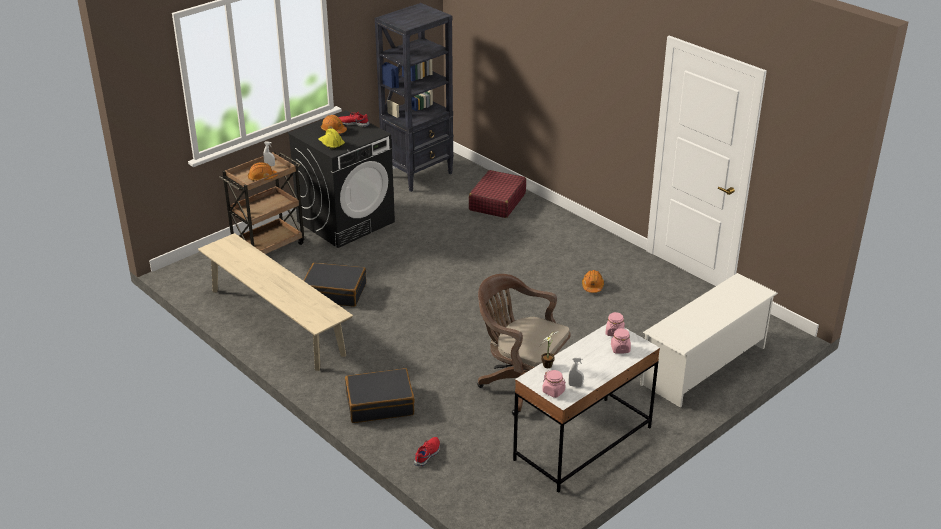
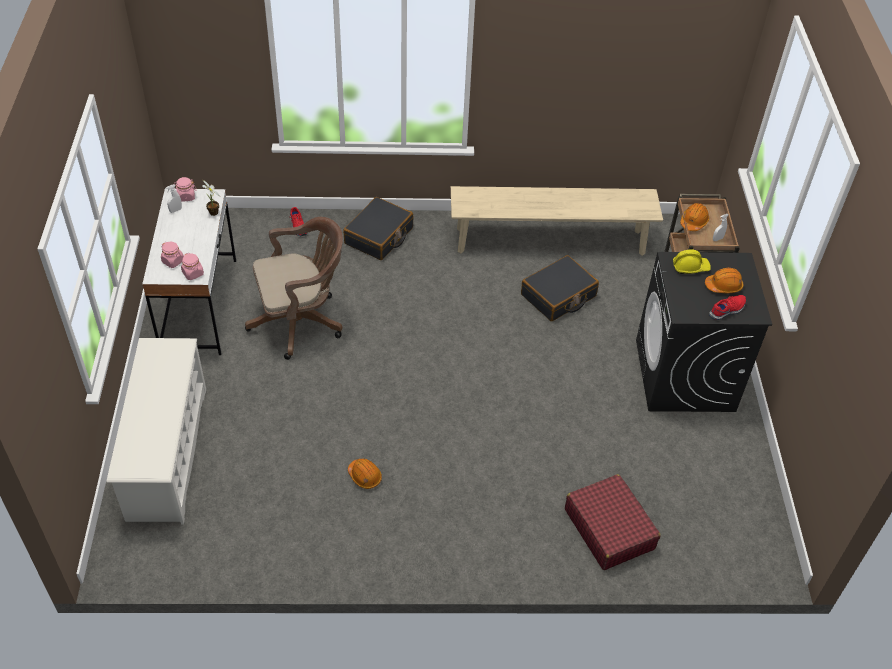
camera: 130 degrees right, 15 degrees up
(418, 174) = (745, 503): black bookcase -> none

